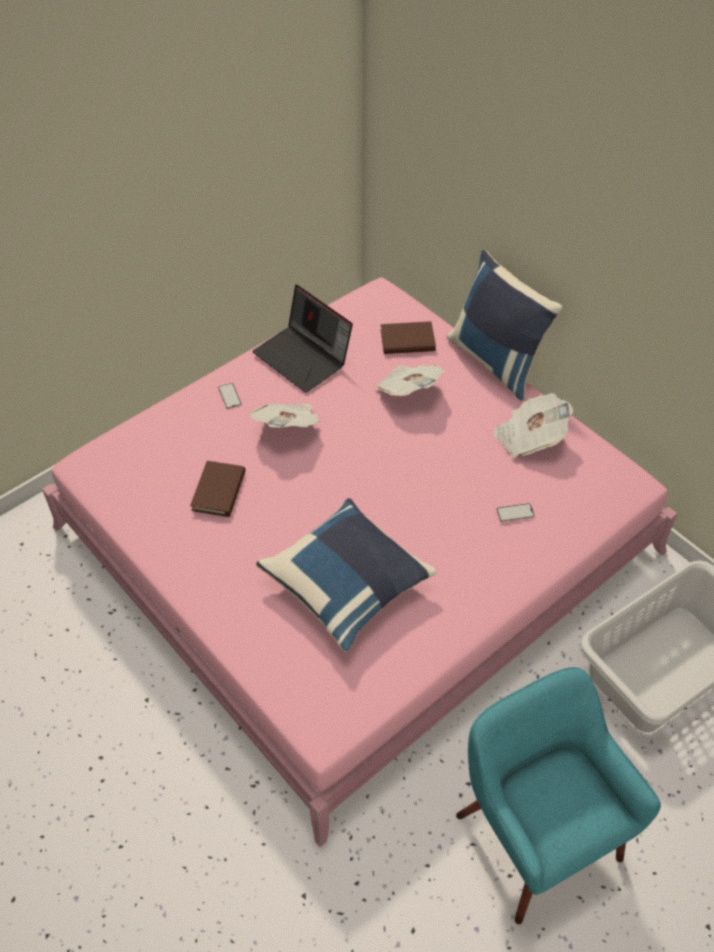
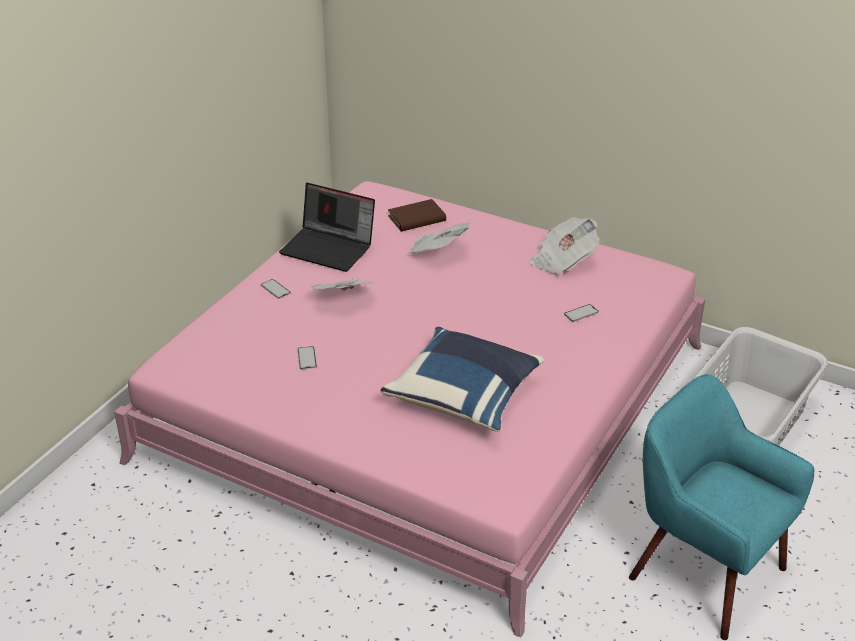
camera: 20 degrees left, 15 degrees down
(219, 491) = (307, 358): brown book -> phone
(496, 360) = (503, 217): blue pillow -> none

